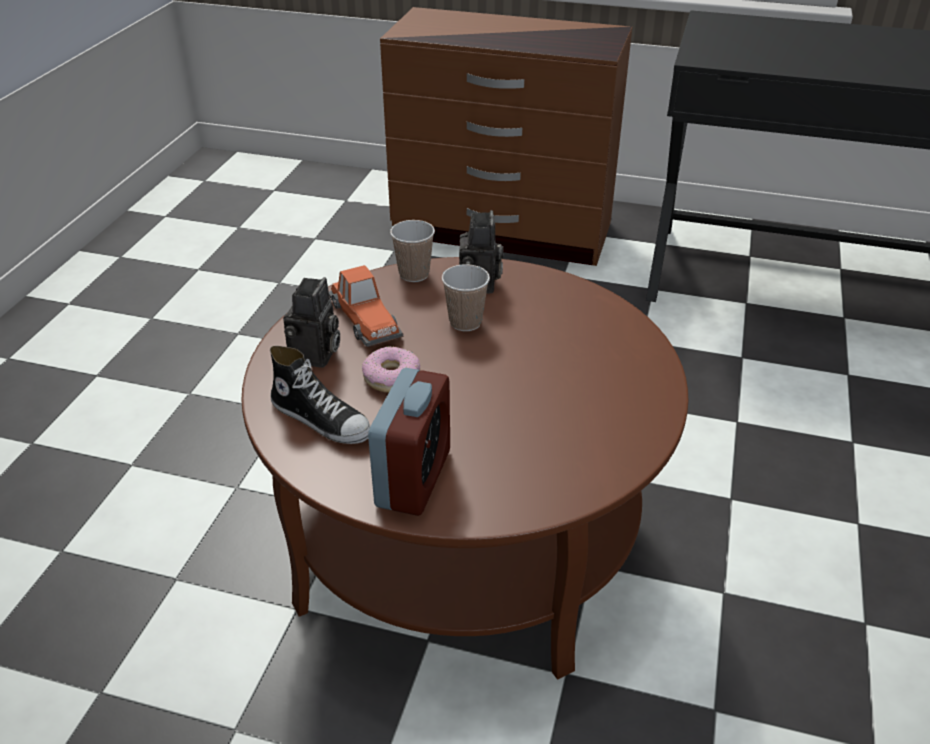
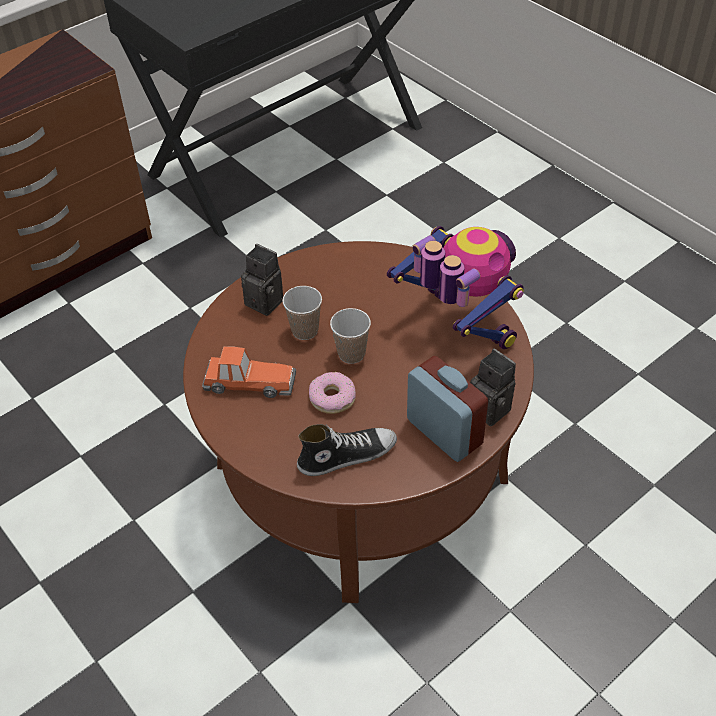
camera: 55 degrees left, 10 degrees up
(315, 356) = (270, 430): camera -> camera (492, 409)
(414, 274) = (218, 330): cup -> cup (351, 354)
(589, 423) = (458, 325): none -> toy robot

